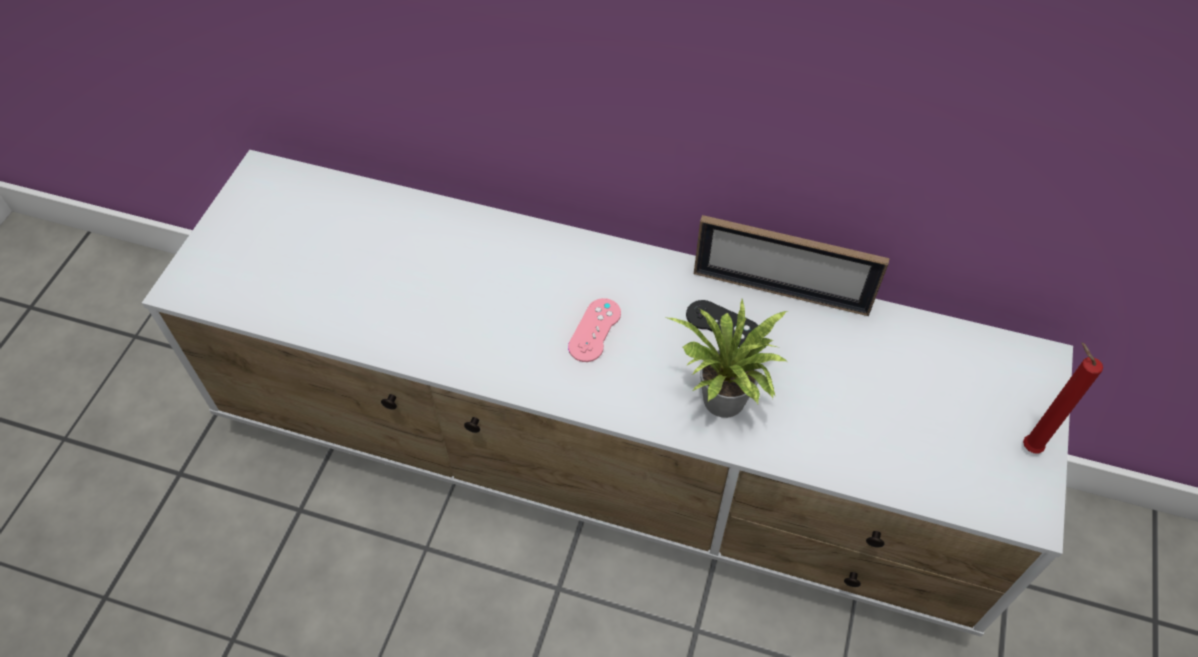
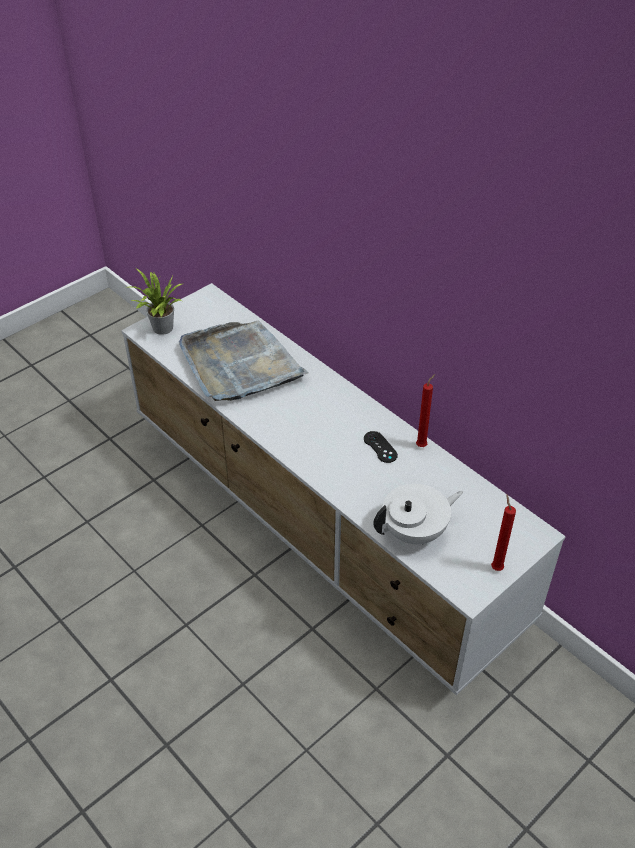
camera: 30 degrees right, 10 degrees down
(400, 278) = (240, 364): none -> grey tray
(595, 330) = (314, 423): pink game controller -> none
(723, 405) = (351, 481): potted plant -> potted plant (160, 329)
(780, 292) = (422, 445): picture frame -> red candle
(878, 447) = (415, 532): none -> white teapot

